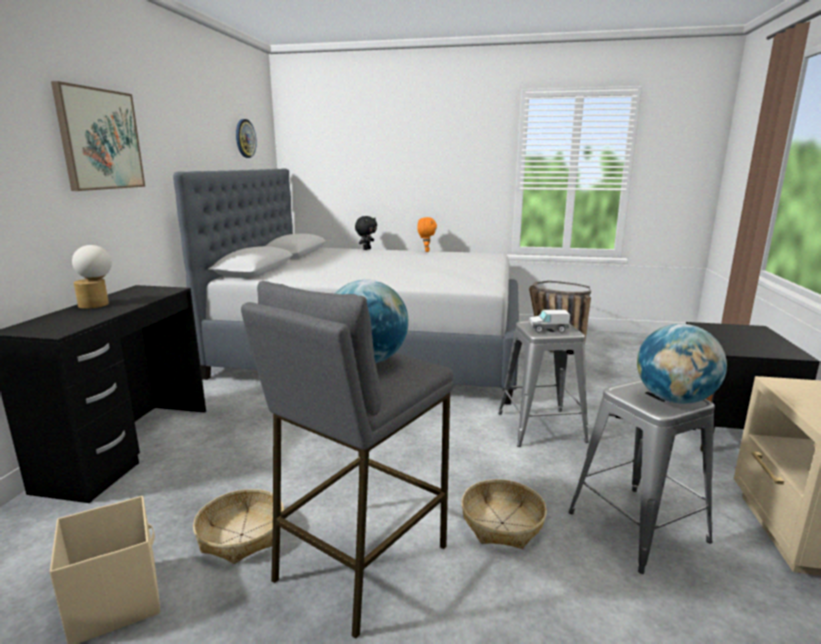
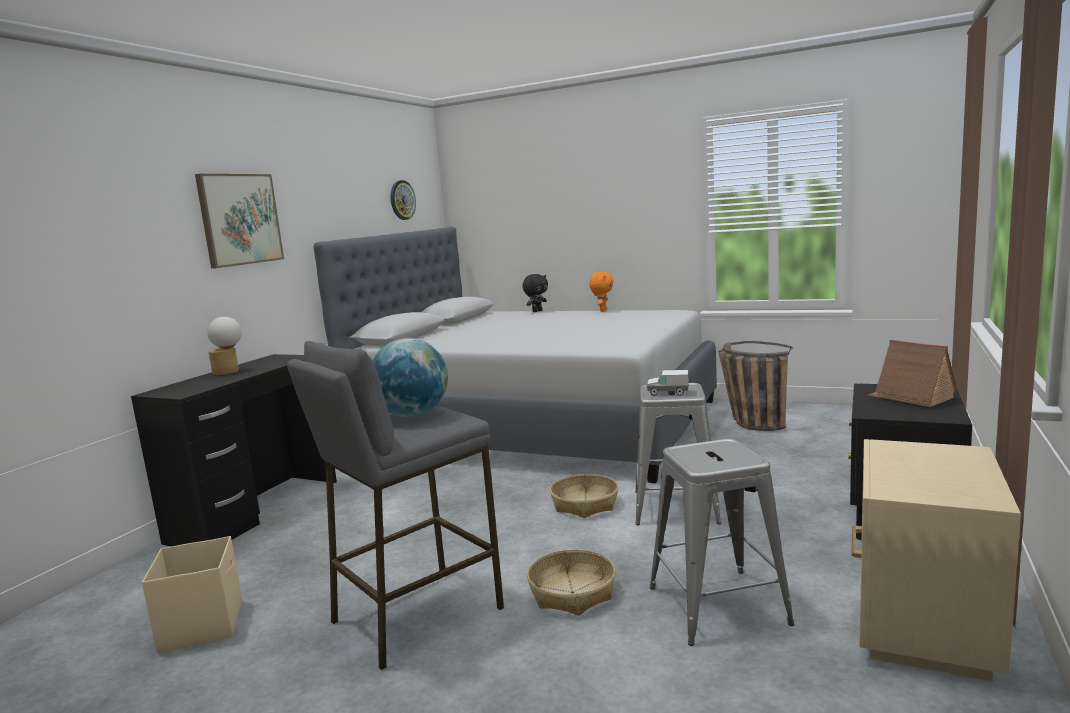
camera: 15 degrees right, 5 degrees down
(241, 535) = (322, 586): basket -> basket (584, 504)
(674, 400) = (727, 458): globe -> none
(745, 335) = (911, 397): none -> toy house

